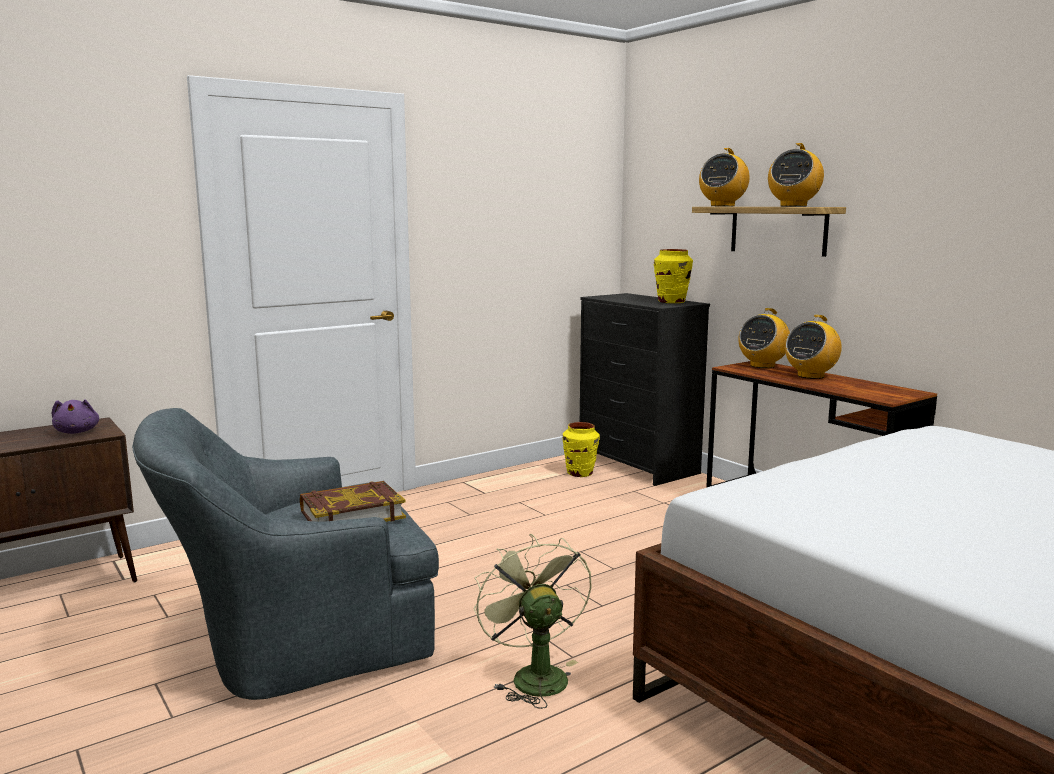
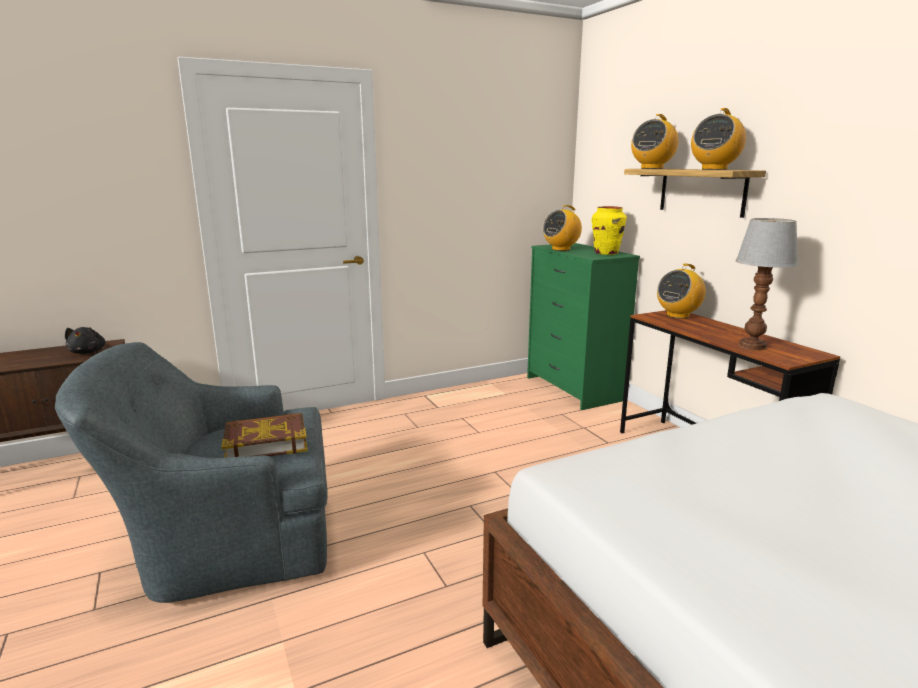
camera: 10 degrees right, 5 degrees up
(77, 432) = (88, 352): purple plush toy -> black plush toy
(533, 675) = (404, 603): green fan -> none
(580, 473) = (522, 393): yellow vase -> none
(637, 465) = (573, 388): black dresser -> green dresser
(810, 376) = (719, 329): radio -> radio (561, 249)
(851, 388) = (753, 346): none -> table lamp

